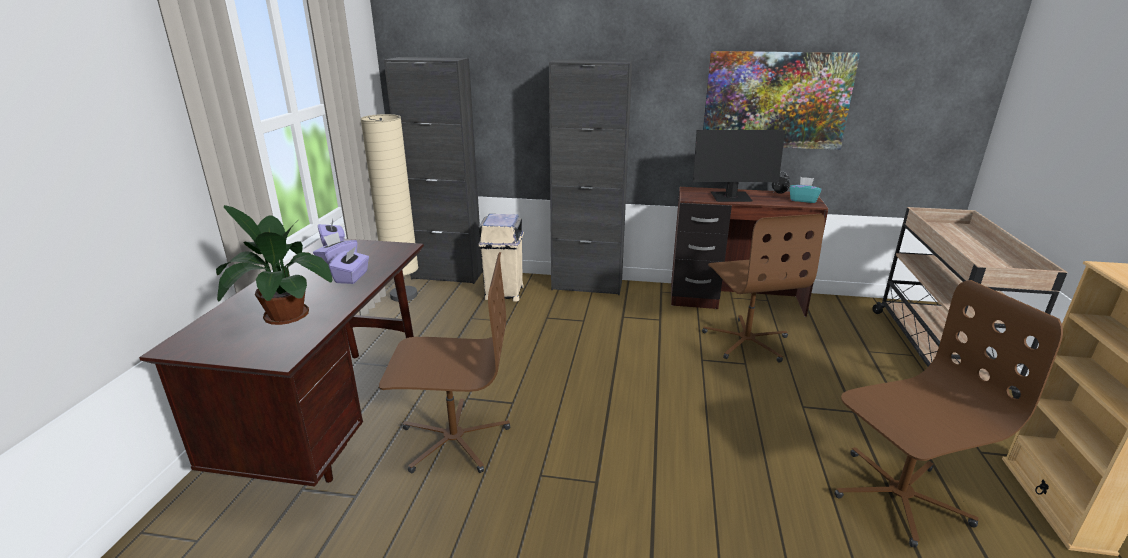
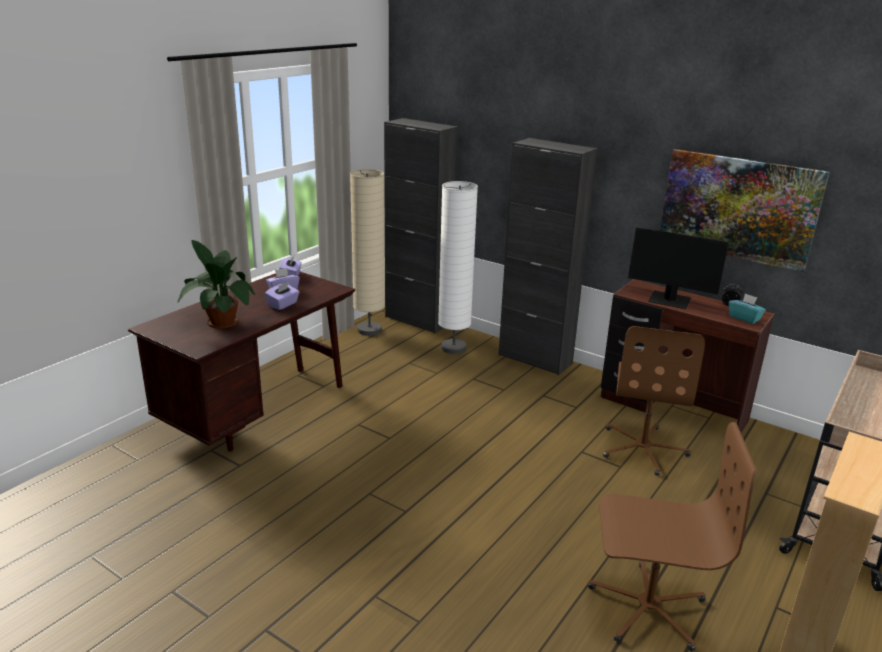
camera: 25 degrees right, 0 degrees up
(453, 439) = (327, 450): brown office chair -> none
(504, 293) = (453, 348): beige trash can -> white floor lamp

